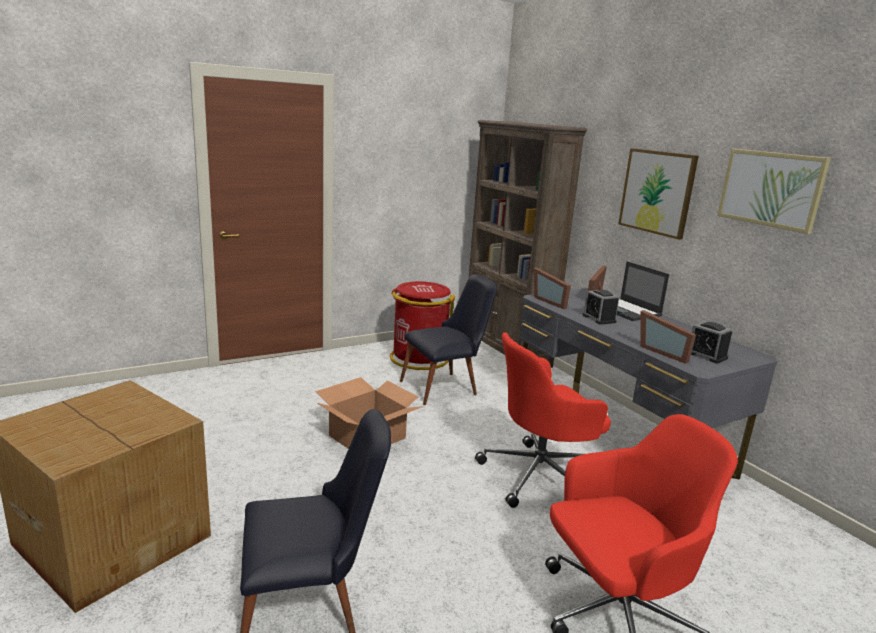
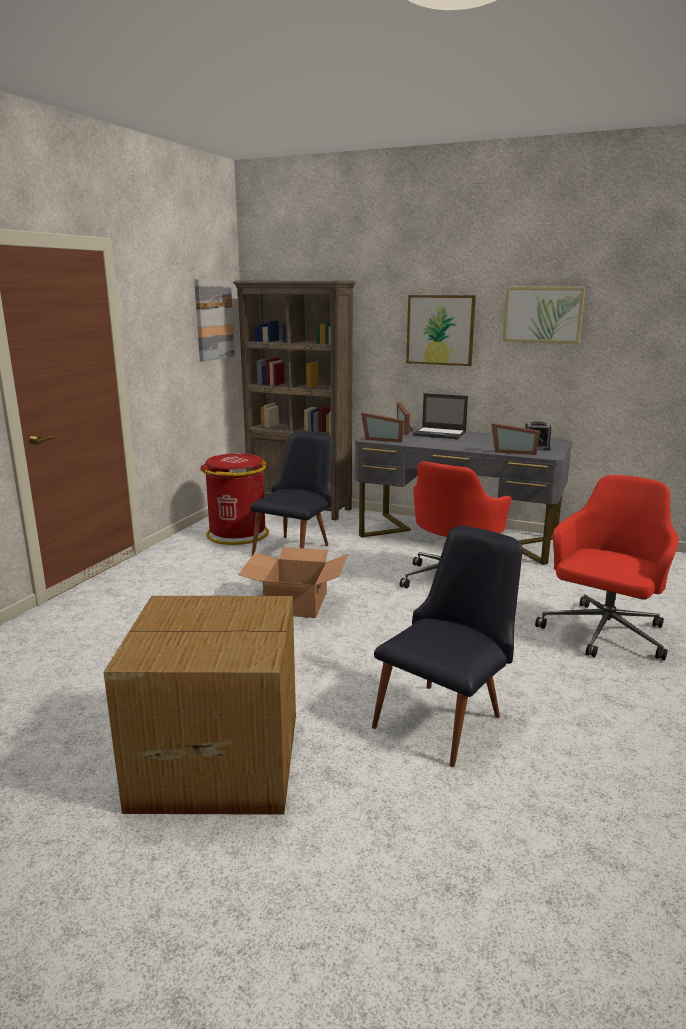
camera: 35 degrees left, 0 degrees up
(457, 155) = (213, 319): none -> picture
(599, 319) = (436, 442): alarm clock -> none

